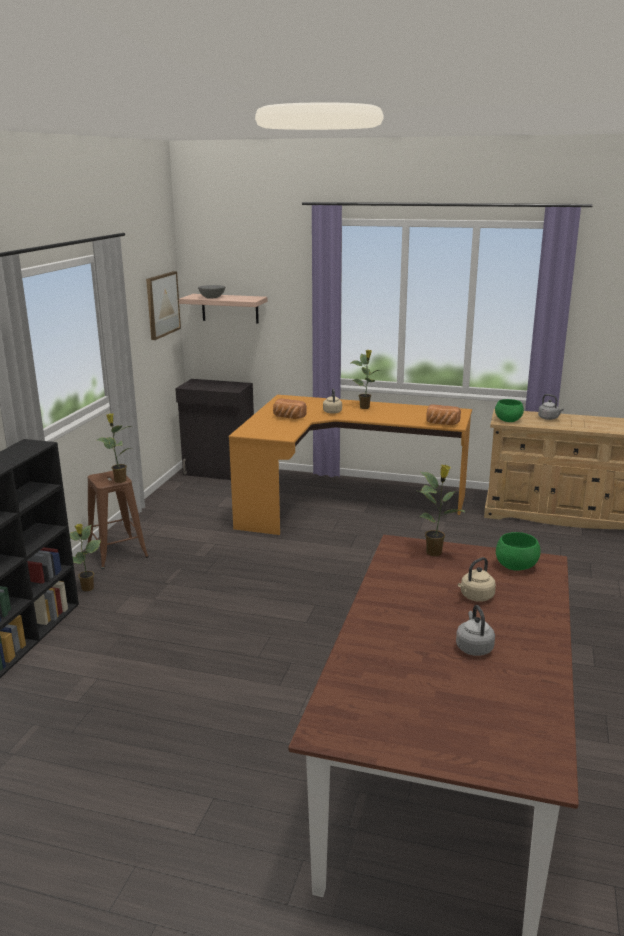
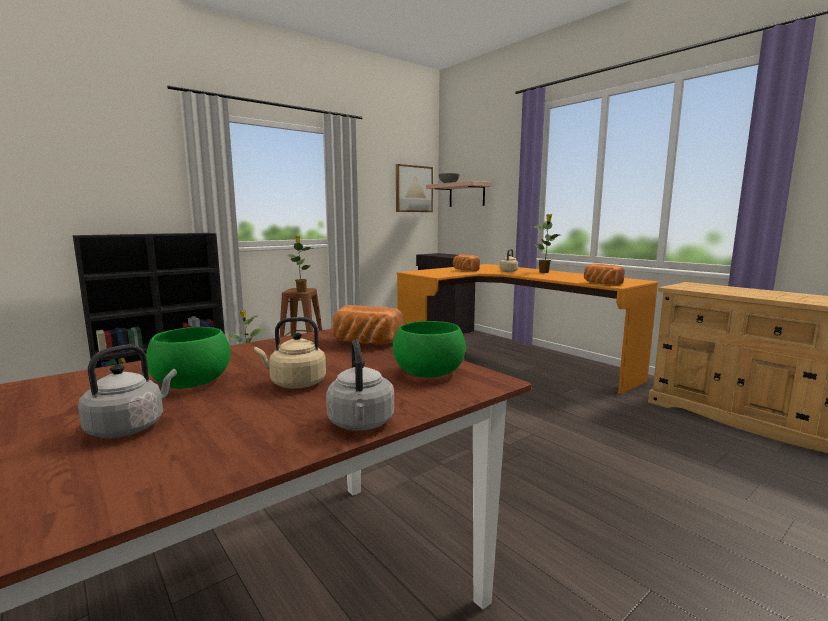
camera: 35 degrees right, 10 degrees down
(435, 552) = (365, 343): potted plant -> bread
(508, 420) = (687, 287): green bowl -> green bowl (192, 382)
(549, 418) = (750, 291): grey kettle -> grey kettle (361, 424)

